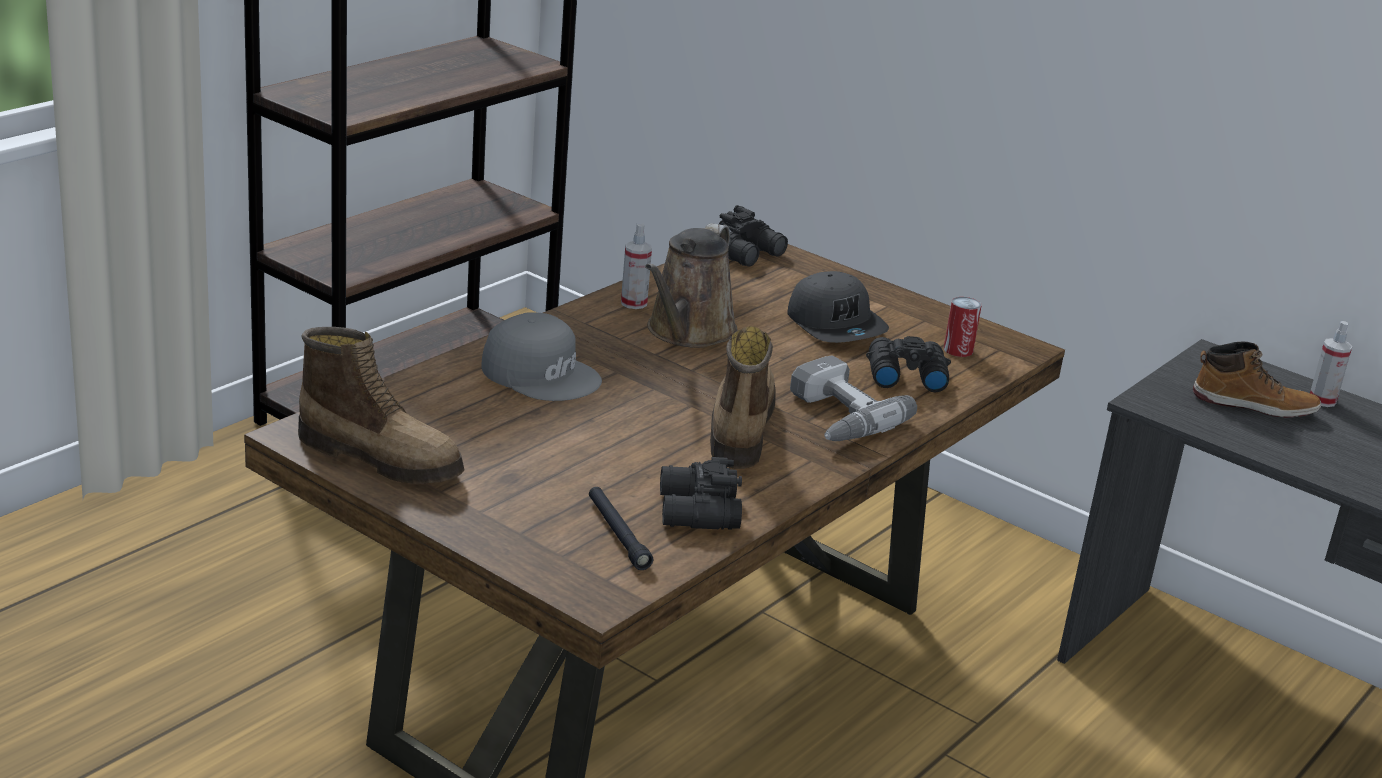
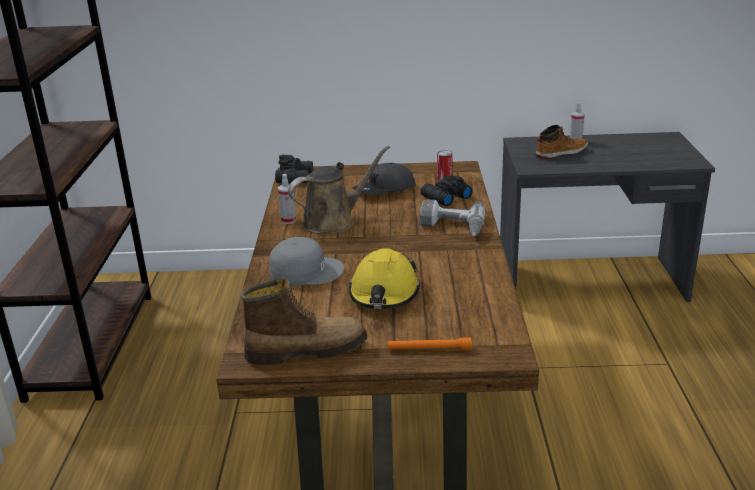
camera: 35 degrees left, 0 degrees up
(515, 536) = (429, 349): none -> orange flashlight
(584, 448) = (384, 293): none -> yellow hard hat
(617, 534) = (466, 322): black flashlight -> none
(688, 332) = (333, 221): brown watering can -> brown watering can turned 105 degrees counterclockwise
(696, 512) = (476, 294): black binoculars -> none
(739, 428) = (426, 250): boot -> none
(836, 325) = (385, 190): grey cap -> grey cap turned 120 degrees clockwise

